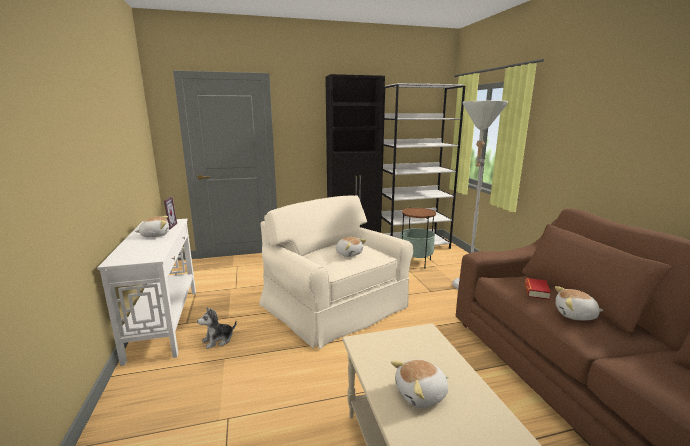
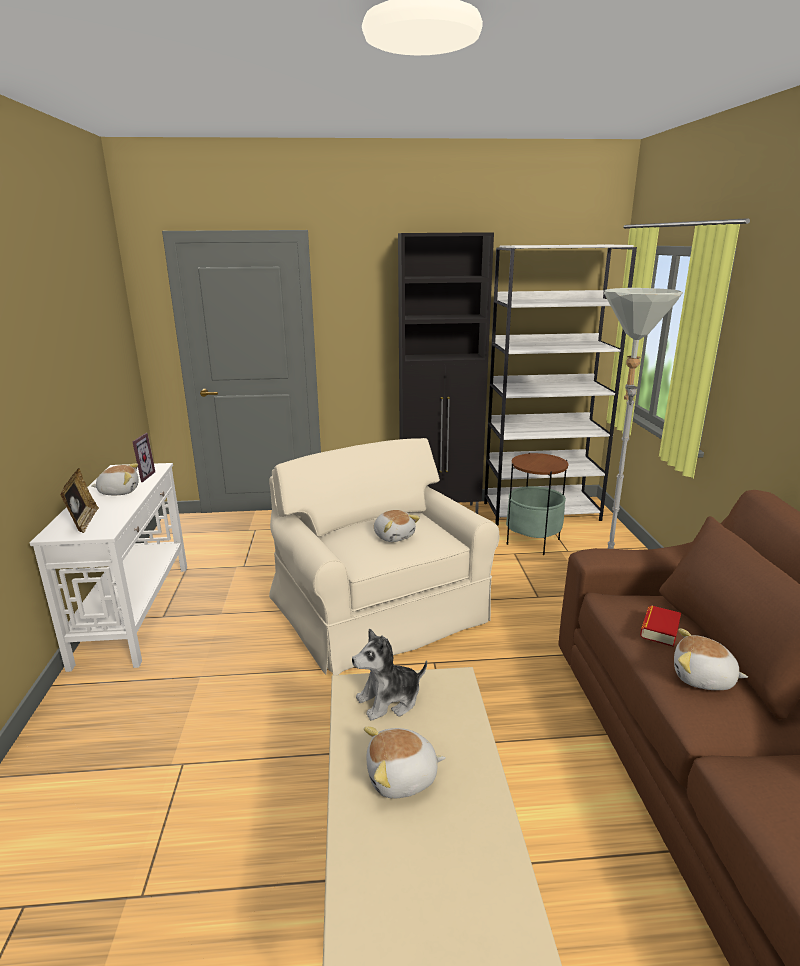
camera: 10 degrees right, 5 degrees up
(135, 253) = (84, 522): none -> picture frame
(218, 340) = (198, 648): plush toy -> plush toy (389, 700)

